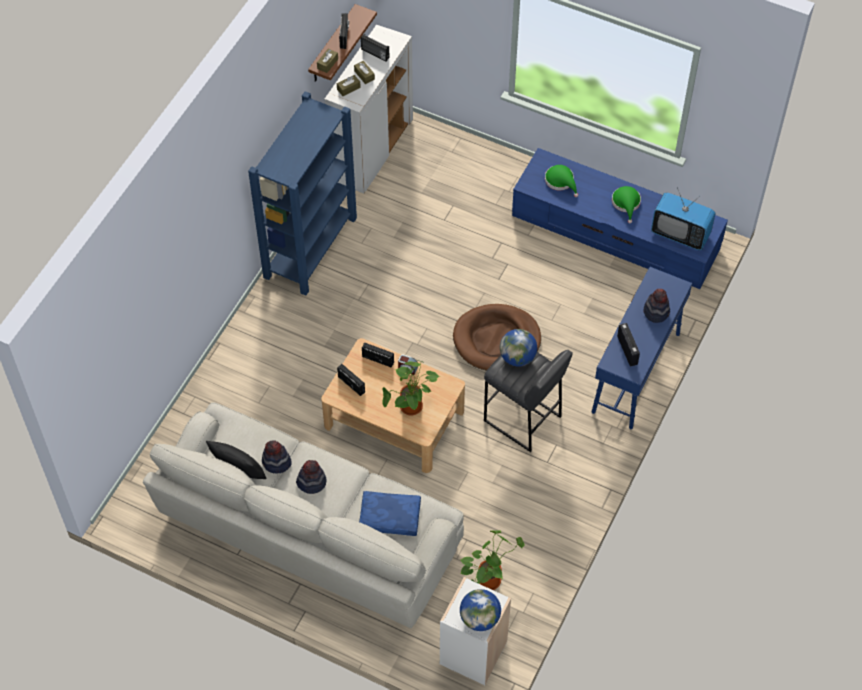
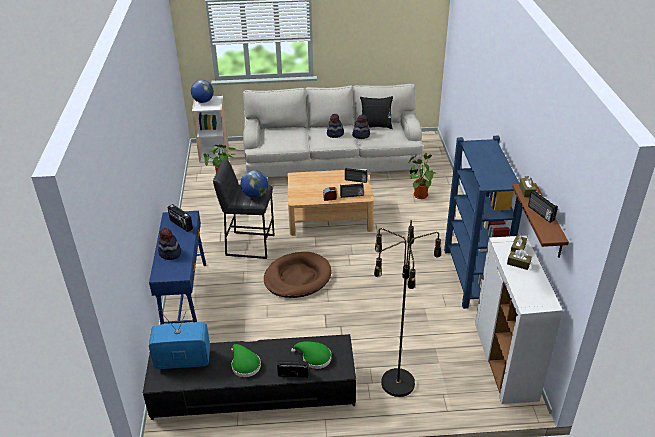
camera: 150 degrees right, 20 degrees down
(375, 54) = (531, 284): radio -> radio (293, 374)
(389, 518) = (283, 137): blue pillow -> none
(411, 409) = (311, 183): potted plant -> potted plant (419, 194)
(482, 179) = (397, 383): none -> floor lamp
(616, 231) = (253, 392): blue tv stand -> black tv stand

